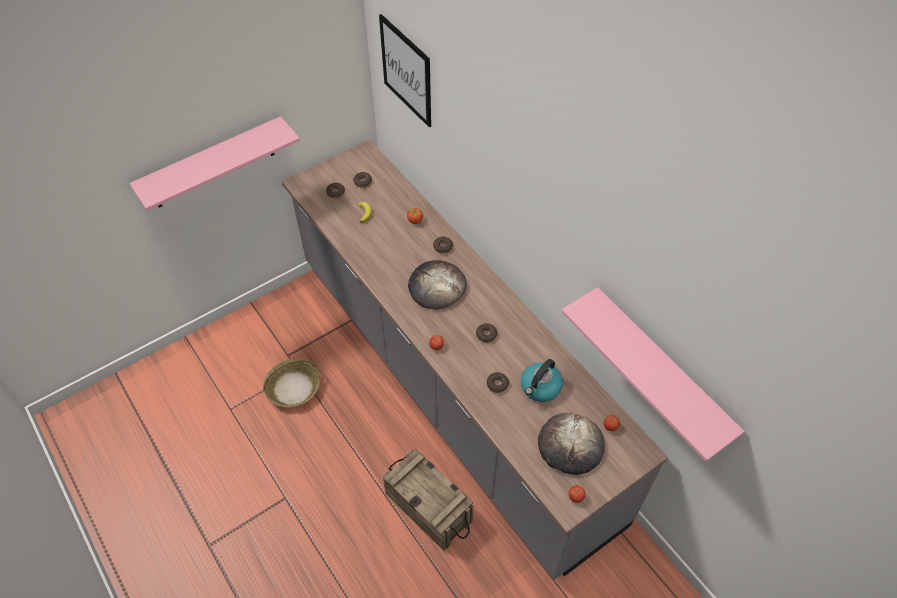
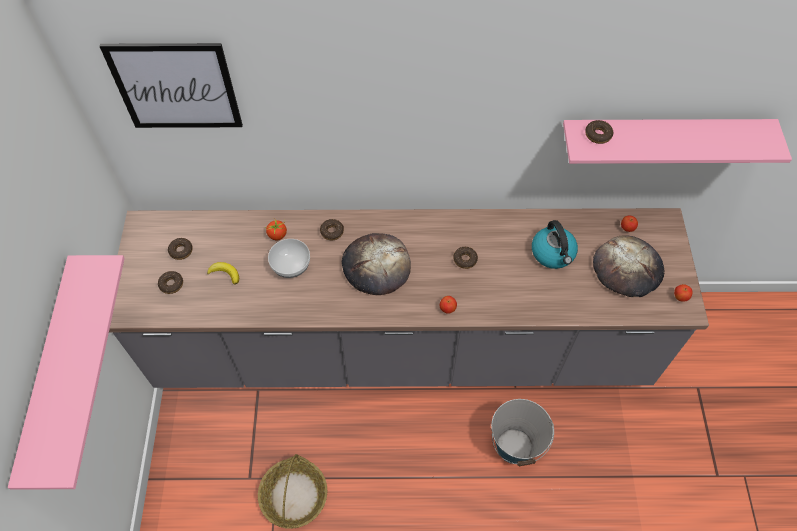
camera: 55 degrees left, 5 degrees up
(398, 242) = (291, 266): none -> bowl
(429, 508) = (515, 446): crate -> bucket
(497, 384) = (526, 284): donut -> donut (598, 135)

